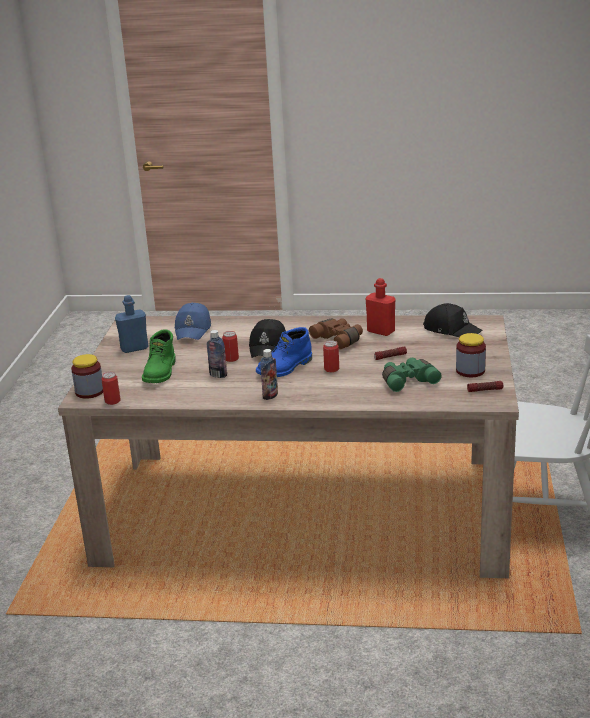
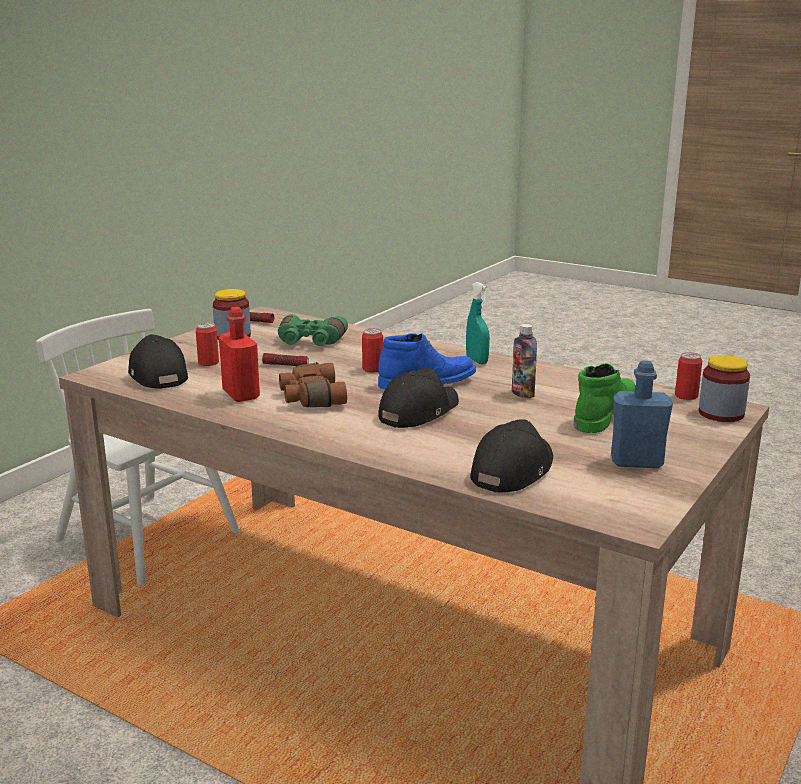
camera: 155 degrees left, 5 degrees down
(193, 329) = (512, 470): blue cap -> black cap
(231, 359) = (487, 409): can -> can (208, 363)
(270, 396) = (477, 361): bottle -> turquoise spray bottle

